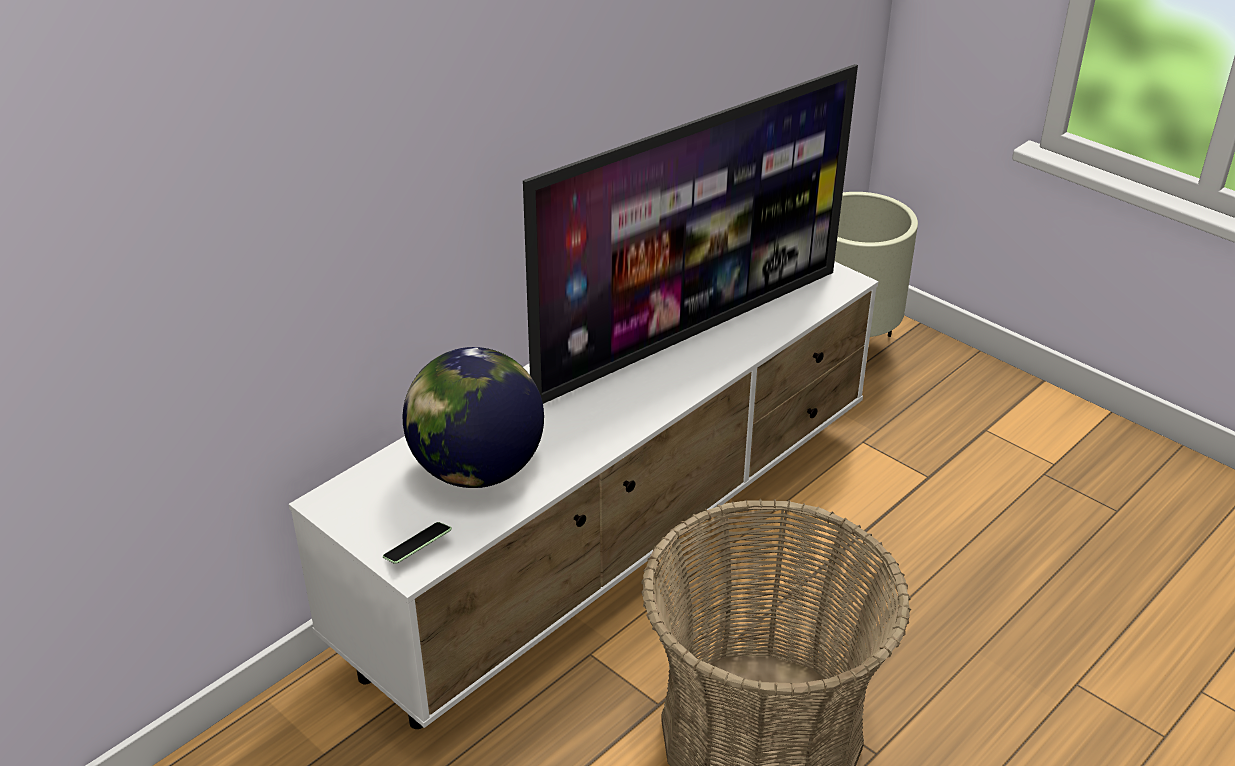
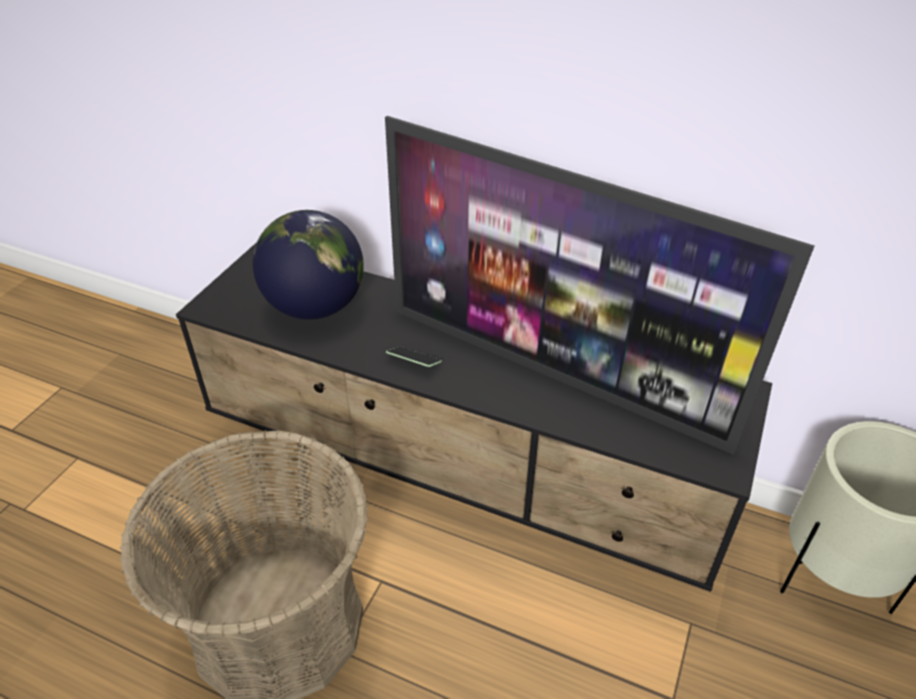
camera: 70 degrees right, 5 degrees up
(418, 550) = (222, 305): phone -> phone (414, 362)
(619, 538) = (460, 471): white tv stand -> black tv stand

